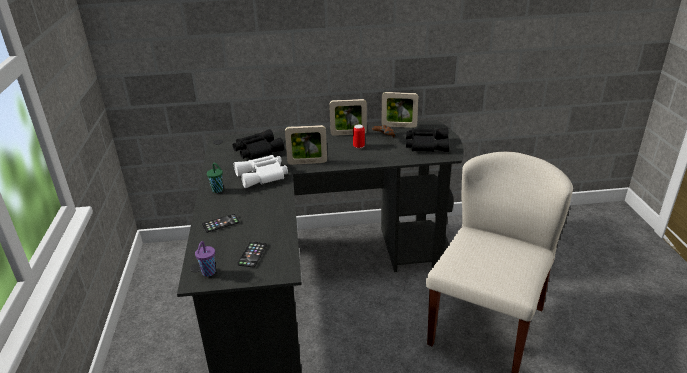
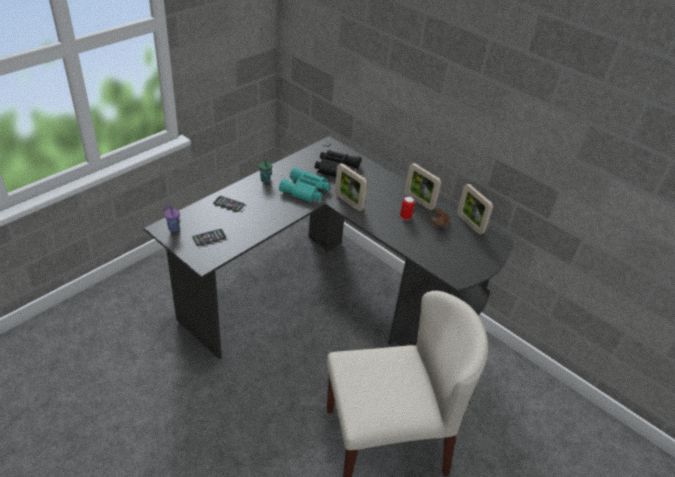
camera: 45 degrees right, 10 degrees up
(263, 176) = (305, 191): white binoculars -> turquoise binoculars
(426, 144) = (458, 255): black binoculars -> none

